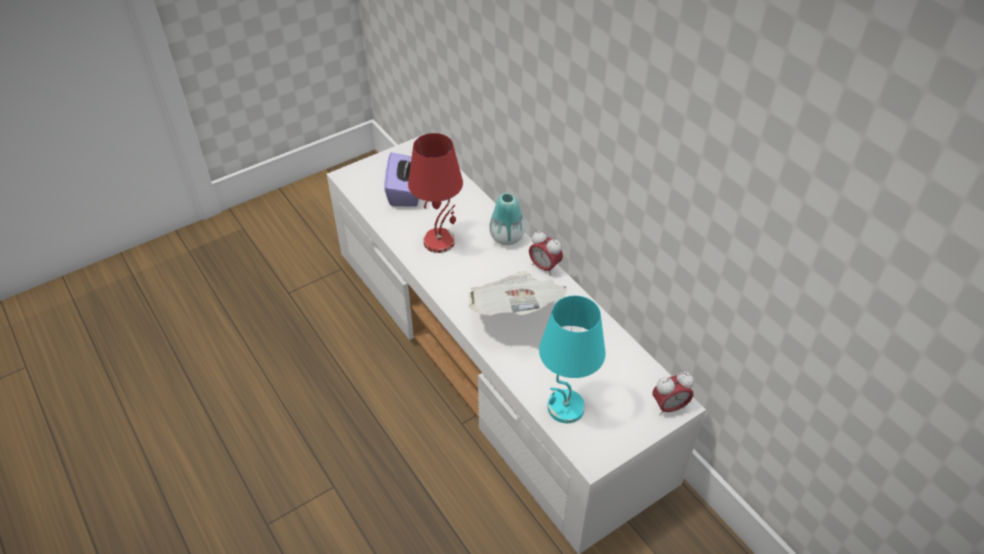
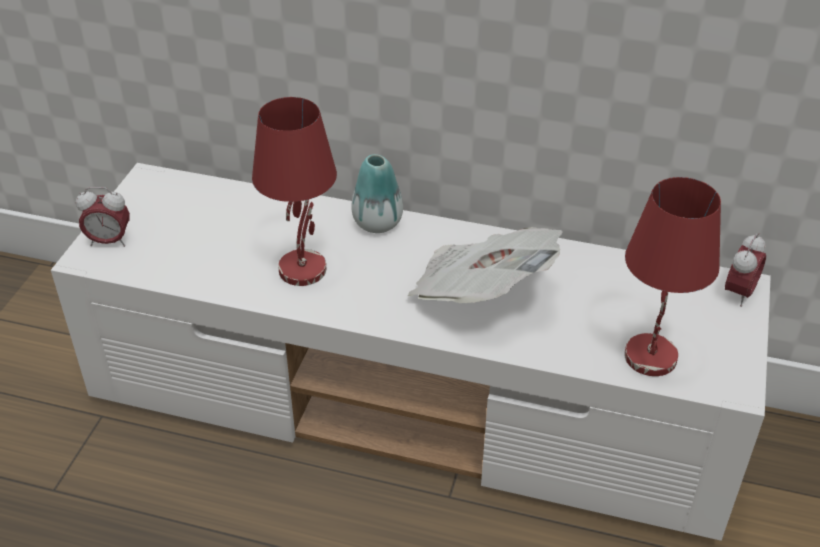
camera: 40 degrees left, 5 degrees down
(406, 192) = (193, 237): purple tissue box -> none
(544, 267) = (456, 231): alarm clock -> alarm clock (109, 241)
(565, 408) = (651, 358): turquoise table lamp -> red table lamp

